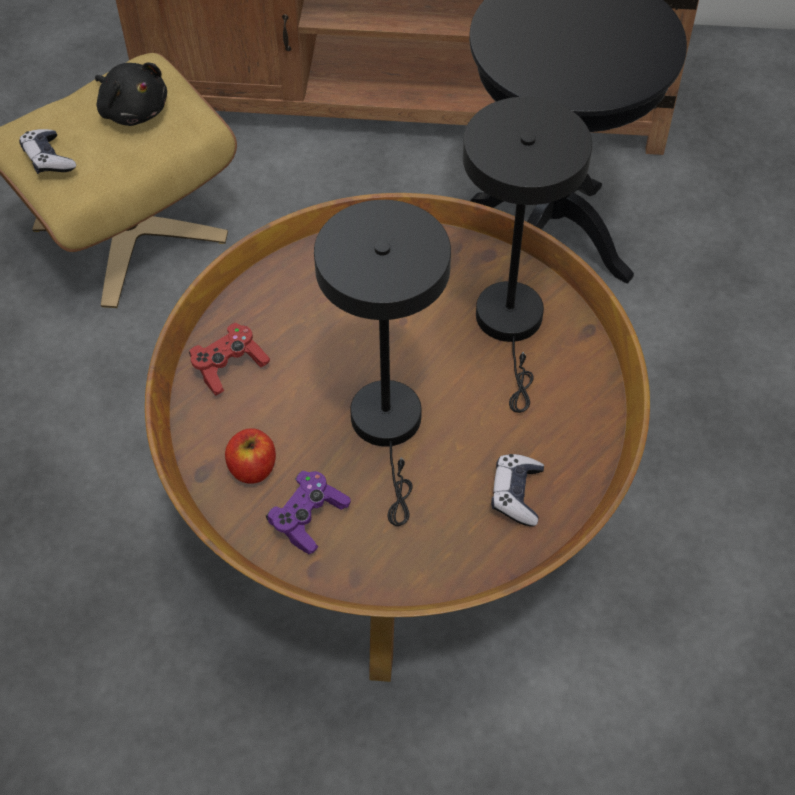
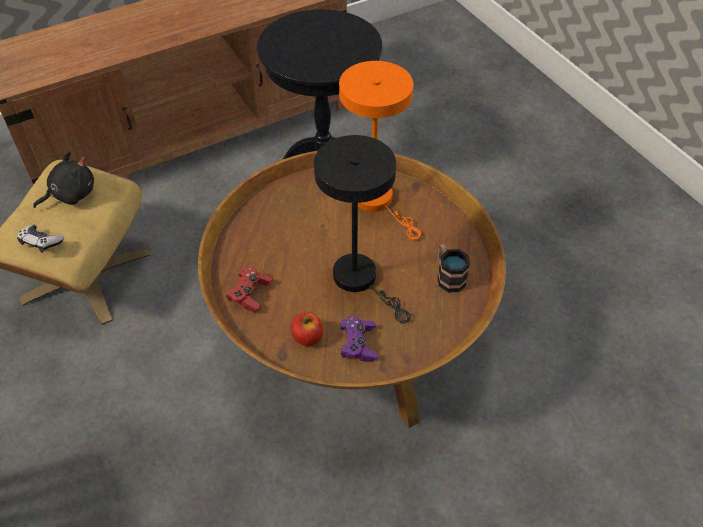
camera: 35 degrees left, 5 degrees down
(133, 110) = (71, 194): black plush toy -> black plush toy turned 45 degrees counterclockwise
(511, 326) = (378, 201): black table lamp -> orange table lamp
(516, 494) = (448, 276): game controller -> mug

